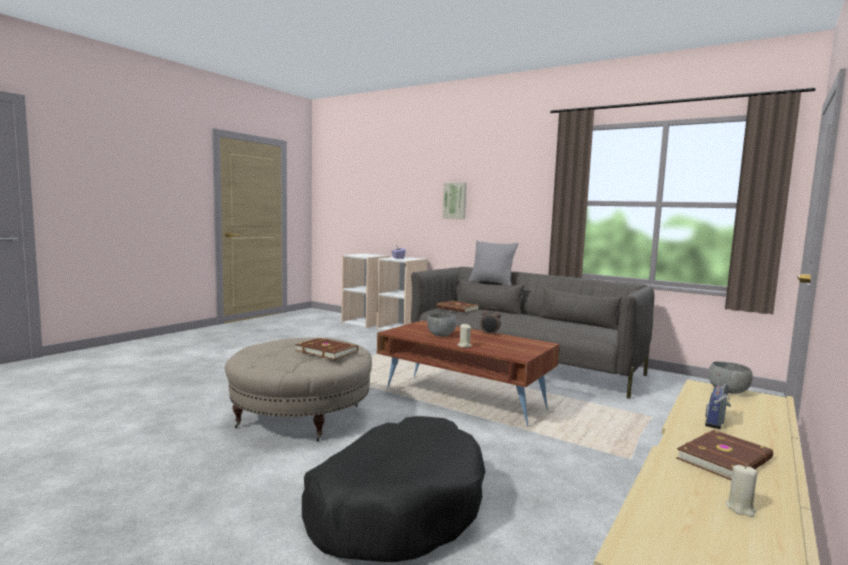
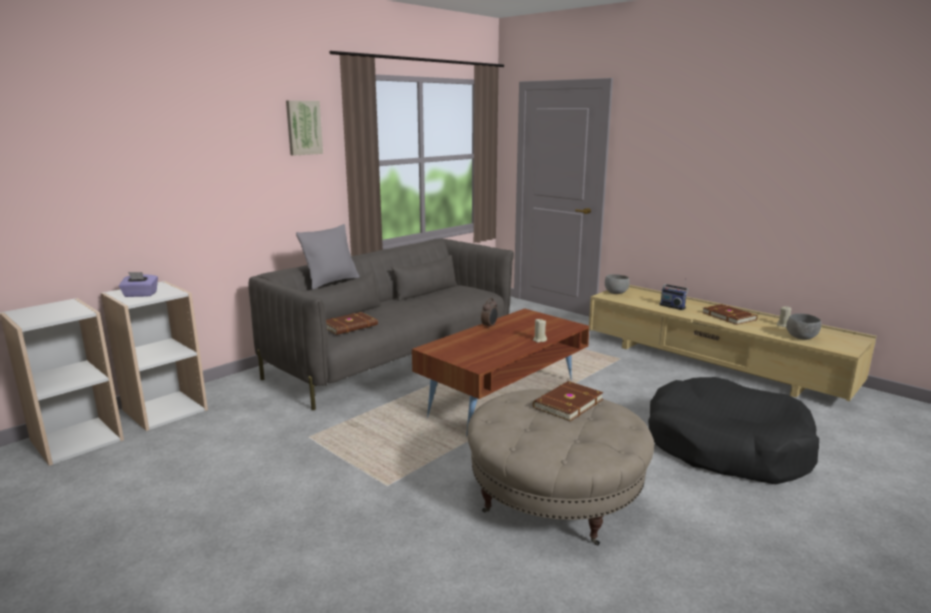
camera: 80 degrees left, 10 degrees up
(441, 335) = (496, 345): grey bowl -> grey bowl (802, 338)
(455, 200) = (197, 176): picture -> picture (303, 127)

